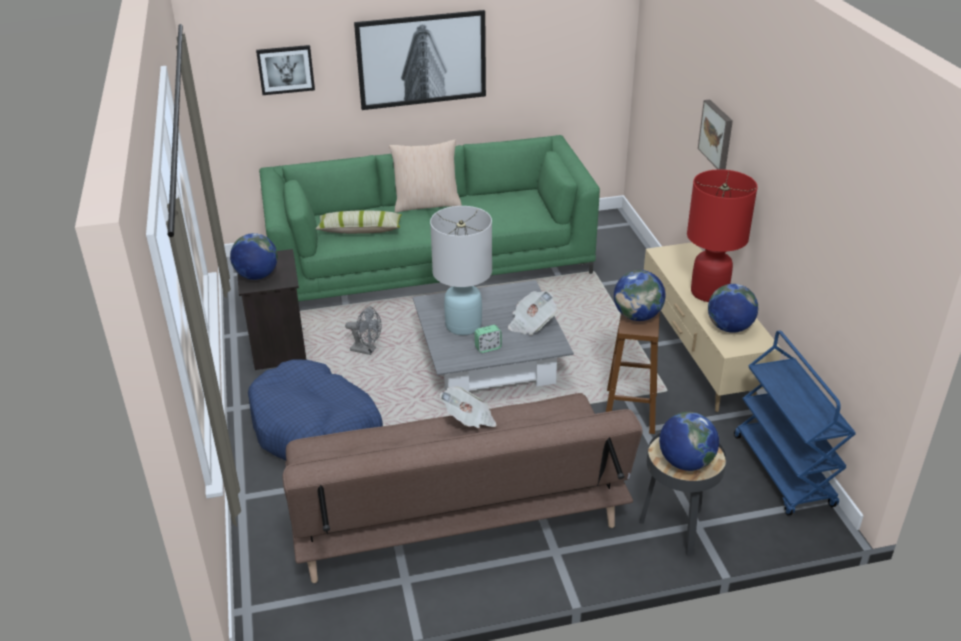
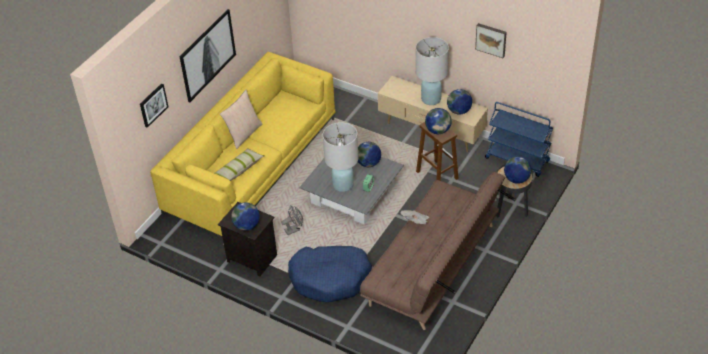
camera: 45 degrees left, 10 degrees up
(430, 263) = (252, 165): green sofa -> yellow sofa
(531, 324) = (368, 163): newspaper -> globe
(709, 293) = (431, 99): red table lamp -> white table lamp
(717, 134) = (397, 21): picture -> picture (491, 39)

